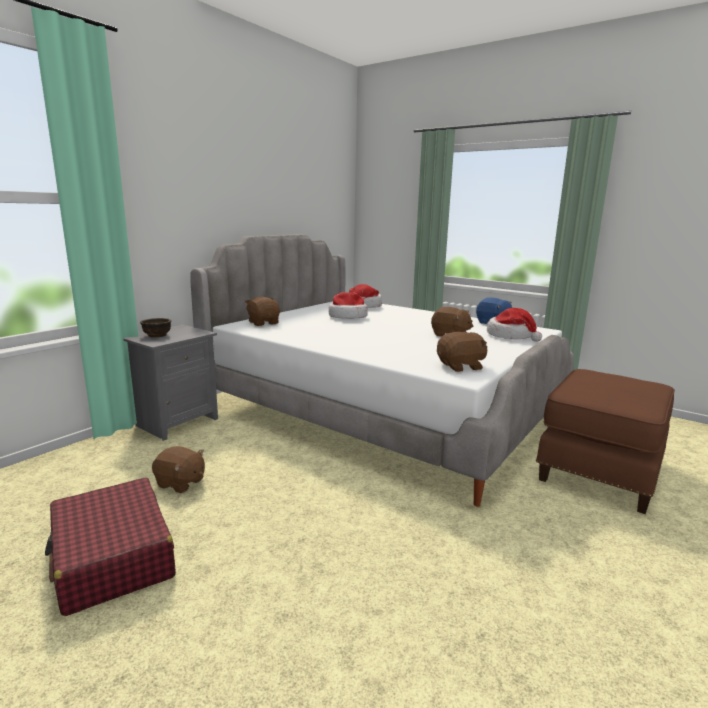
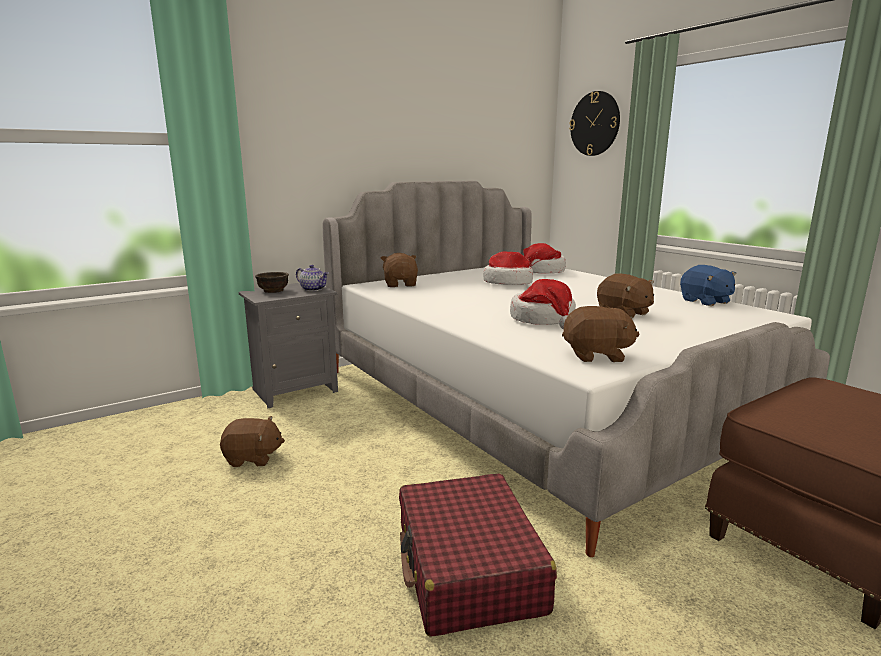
camera: 20 degrees right, 0 degrees up
(113, 557) = (135, 528): red suitcase -> red suitcase (468, 569)
(180, 483) = (253, 458): brown plush toy -> brown plush toy turned 45 degrees counterclockwise
(193, 331) = (313, 289): none -> teapot
(389, 190) = (595, 124): none -> wall clock
(511, 336) = (716, 320): hat -> hat (544, 320)

